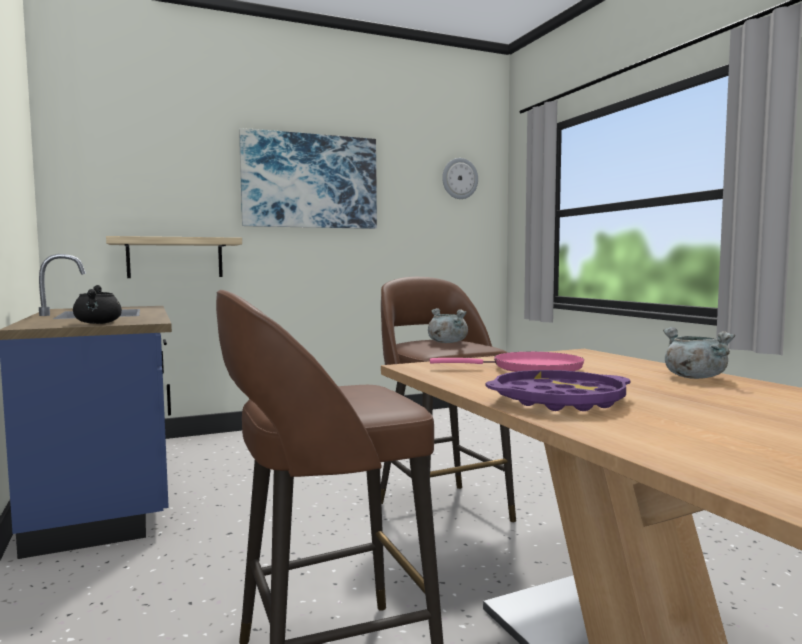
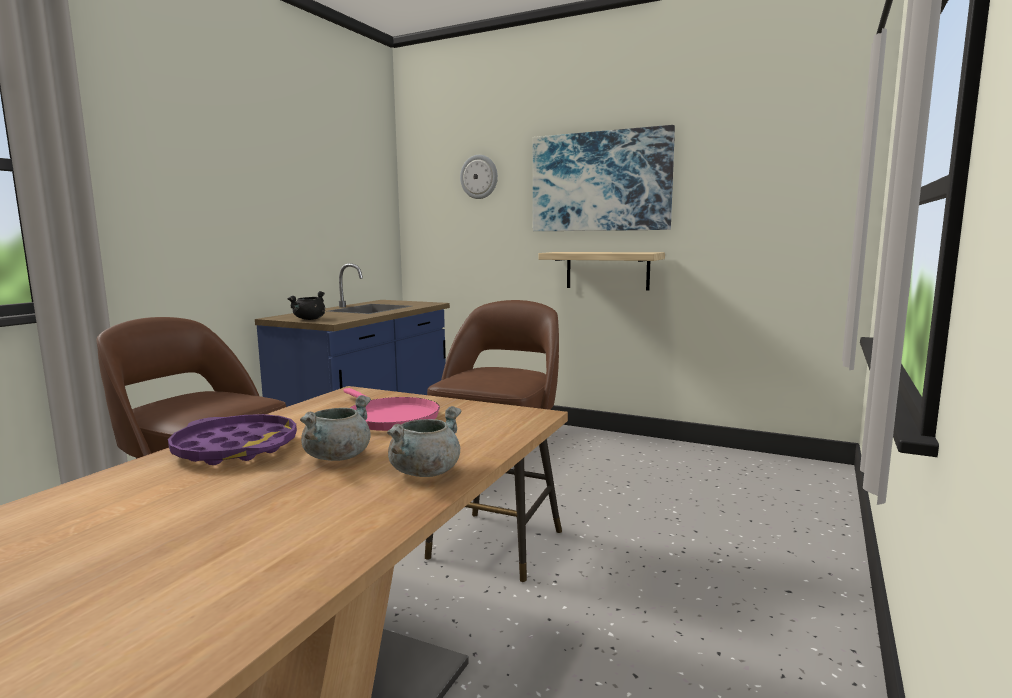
camera: 50 degrees right, 5 degrees up
(175, 258) = (483, 261): shelf -> shelf (607, 270)
(446, 342) = (496, 374): grey cooking pot -> grey cooking pot (337, 456)
(459, 178) = (797, 158): wall clock -> wall clock (479, 177)

